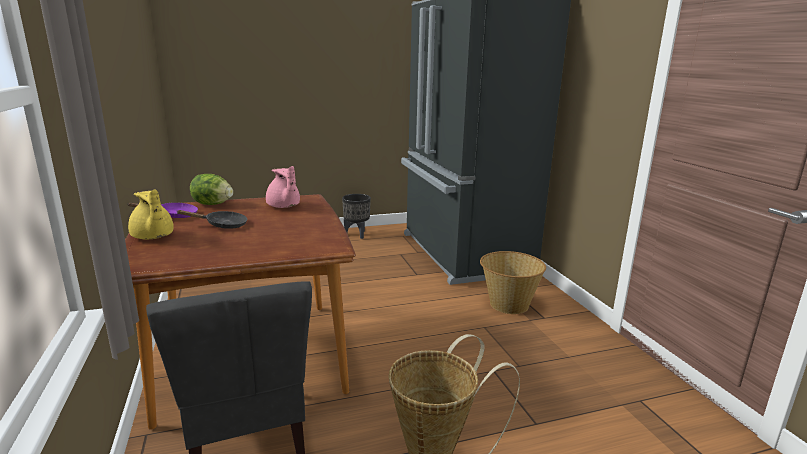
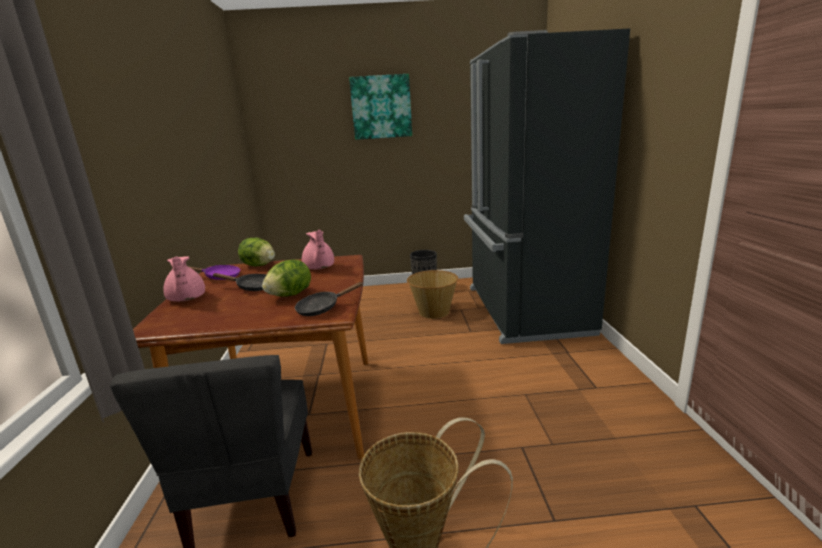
camera: 15 degrees right, 0 degrees up
(152, 237) = (186, 299): yellow teapot -> pink teapot
(271, 232) = (290, 295): none -> lettuce
(315, 40) = (381, 107): none -> picture
(316, 243) = (322, 308): none -> black frying pan
(508, 304) = (559, 369): basket -> basket (433, 311)

